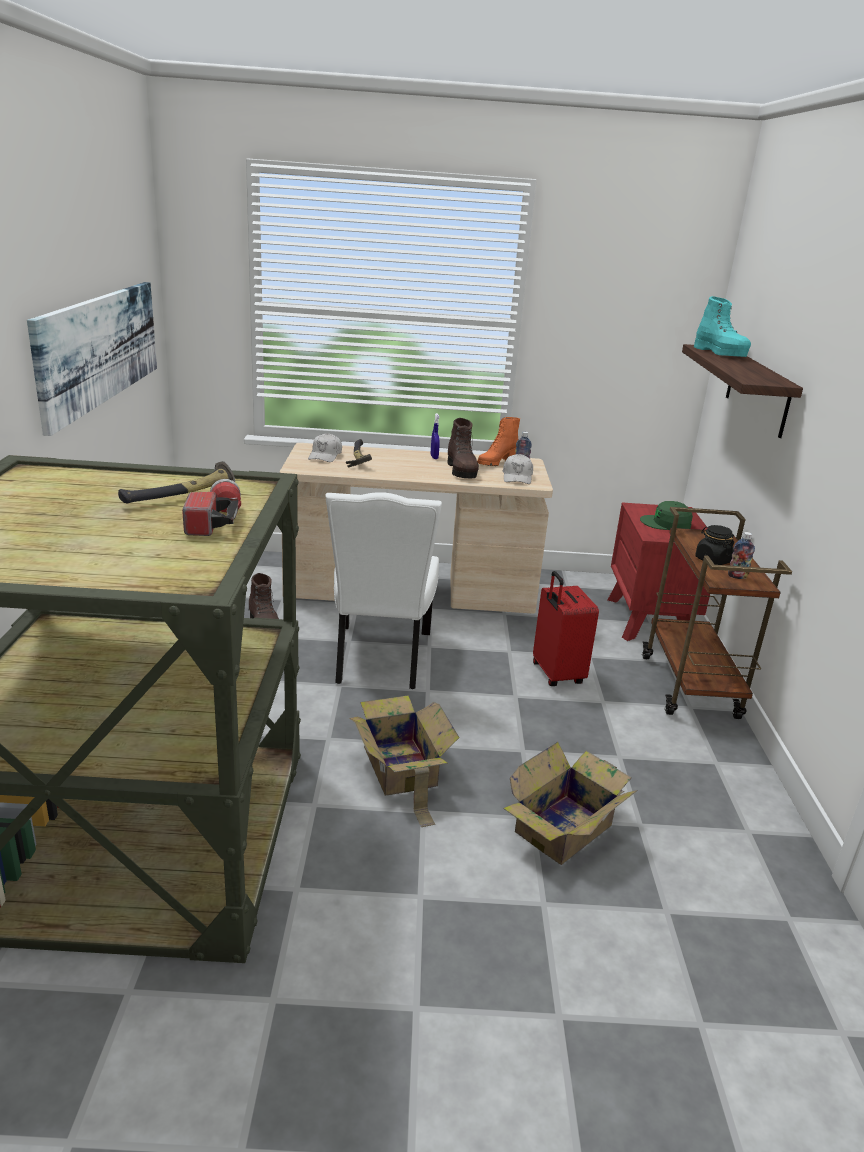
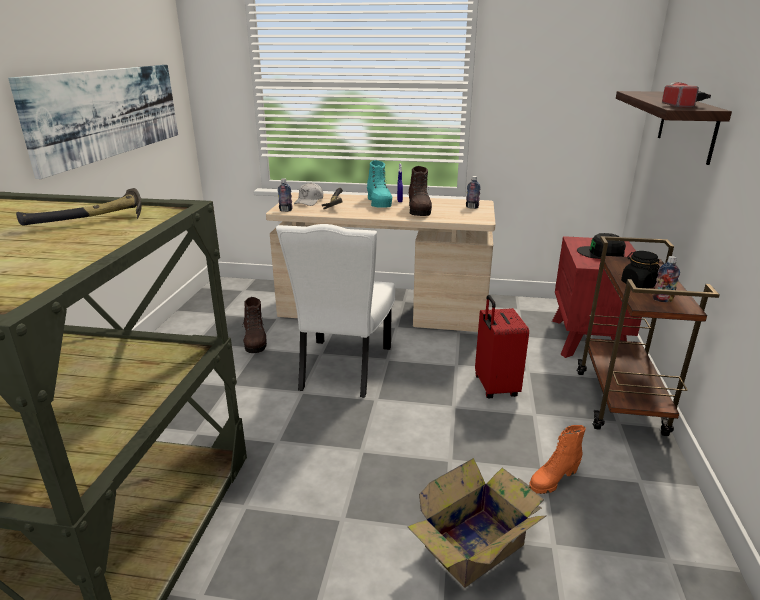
camera: 10 degrees right, 0 degrees up
(215, 521) = (95, 241): flashlight -> flashlight (679, 105)
(302, 468) = (285, 210): none -> bottle
(400, 769) = (332, 474): cardboard box -> none
(496, 463) = (451, 204): orange boot -> orange boot (552, 480)
(517, 477) = (466, 215): white cap -> none
(666, 523) = (601, 253): green cap -> black cap
(720, 353) = (651, 94): turquoise boot -> turquoise boot (379, 203)

